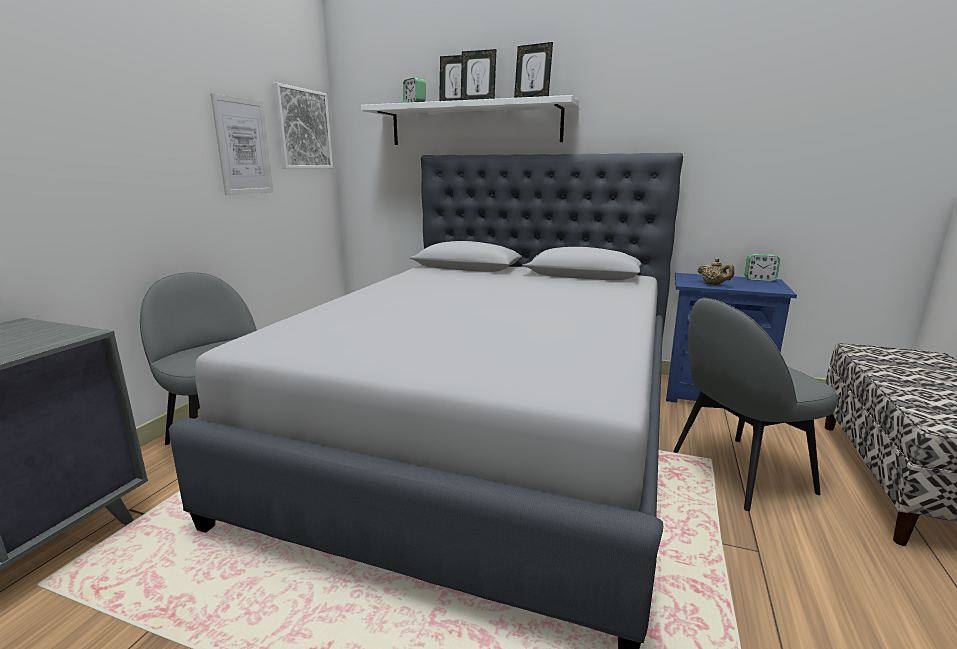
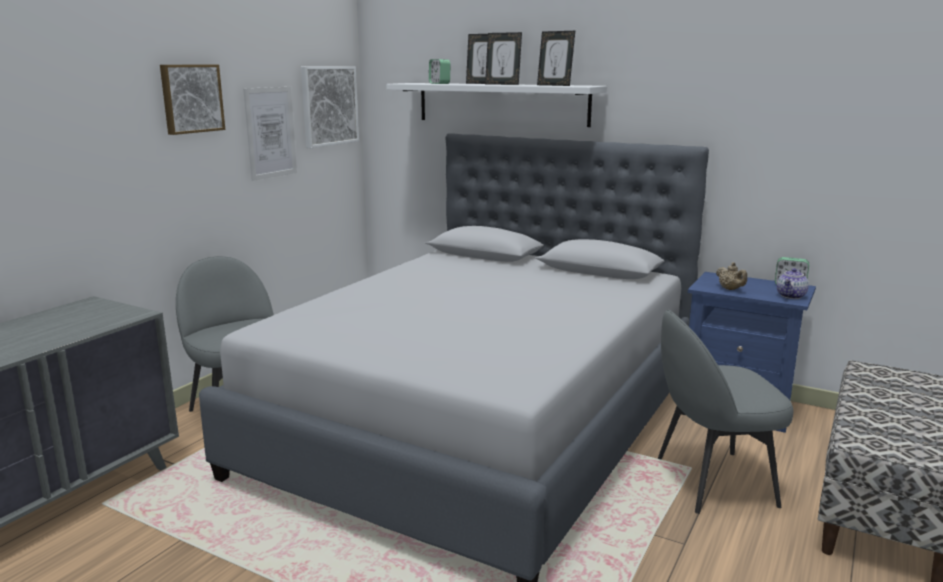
camera: 10 degrees right, 0 degrees up
(147, 92) = (191, 98): none -> picture
(772, 287) = (791, 296): none -> teapot

